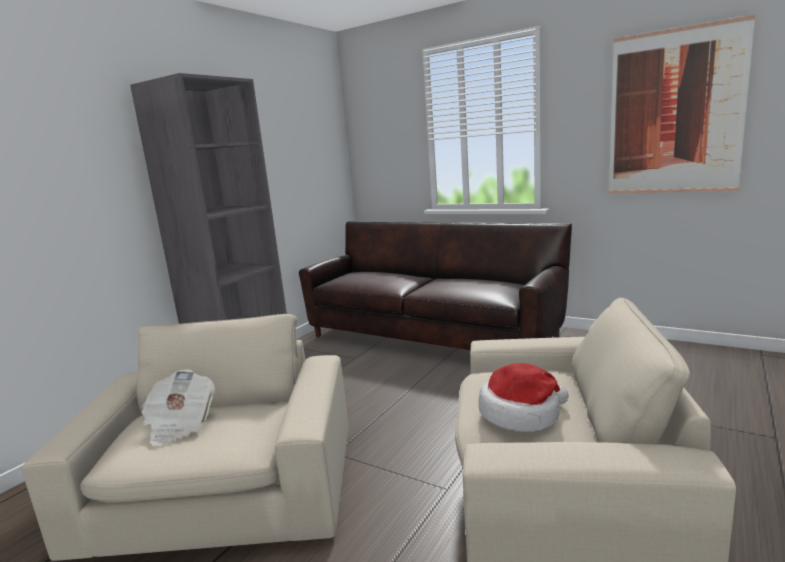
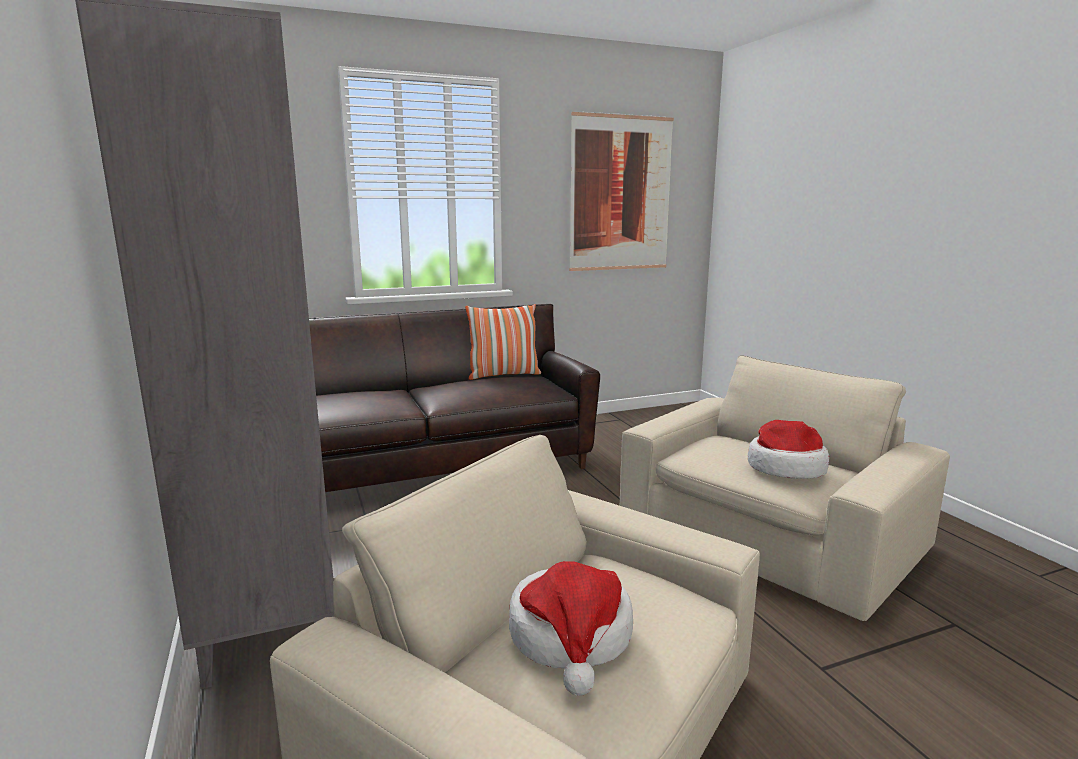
camera: 55 degrees left, 0 degrees up
(180, 424) = (571, 637): newspaper -> hat
(502, 280) = (503, 375): none -> pillow

